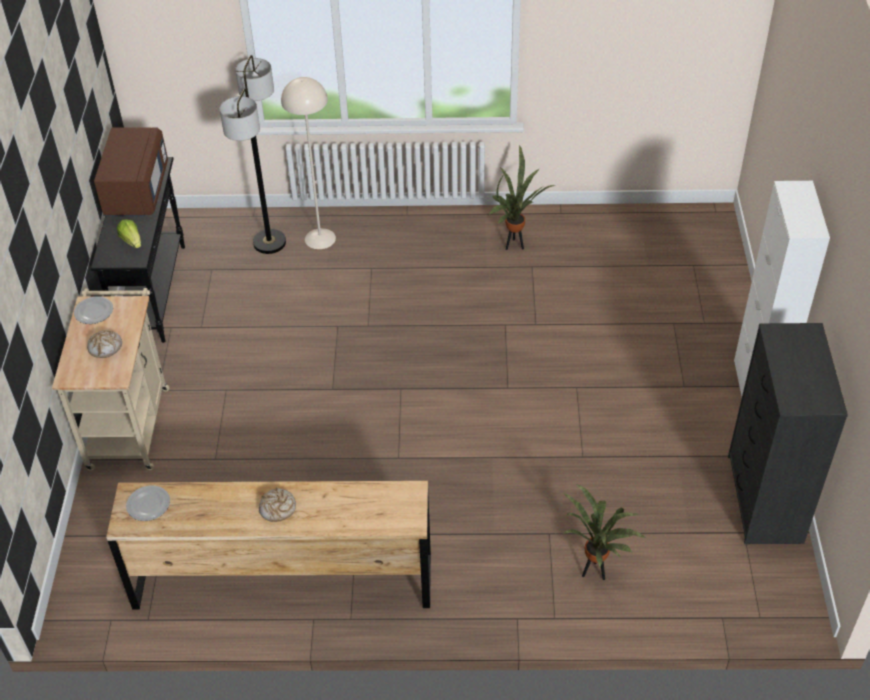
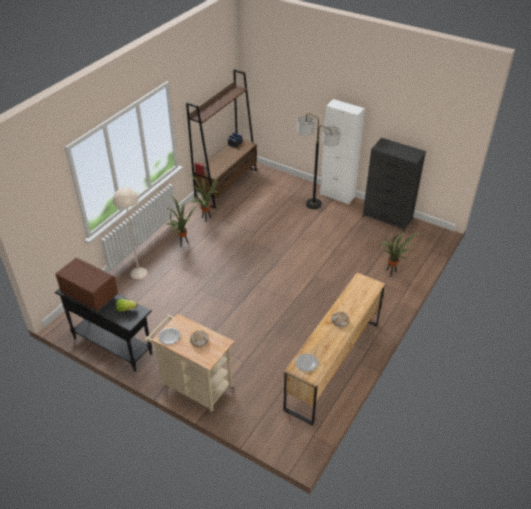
camera: 60 degrees left, 5 degrees down
(269, 242) = (123, 290): floor lamp -> floor lamp (313, 204)
(428, 251) = (183, 244): none -> potted plant
(630, 224) = (226, 185): none -> brown bookcase

